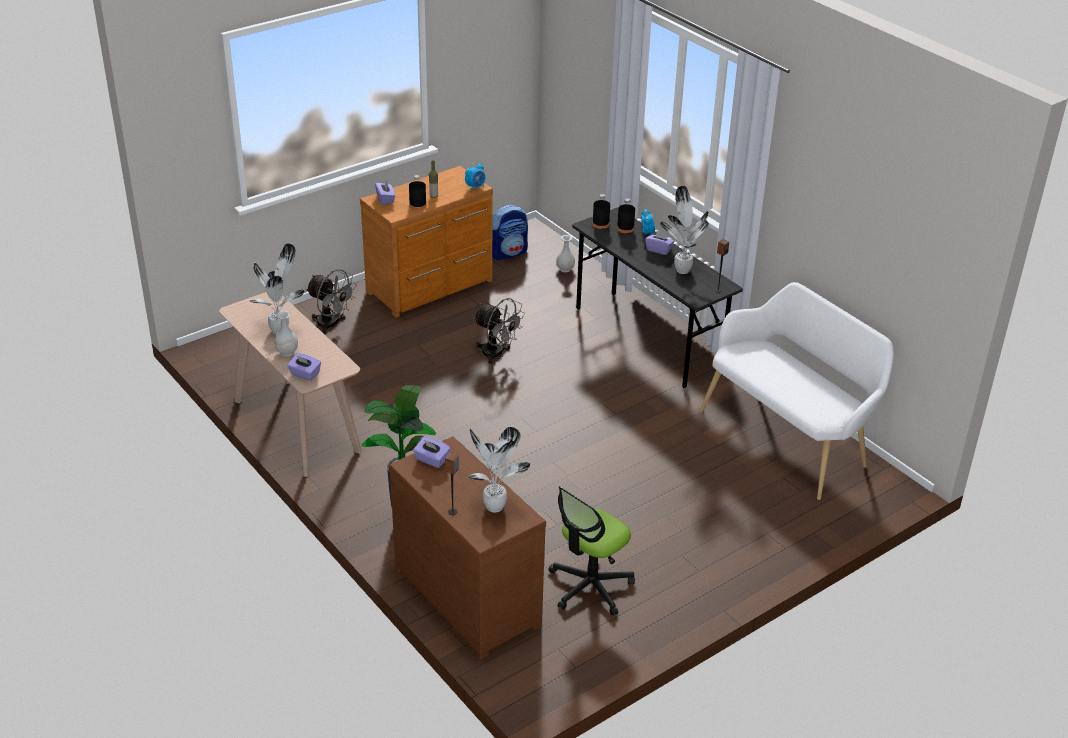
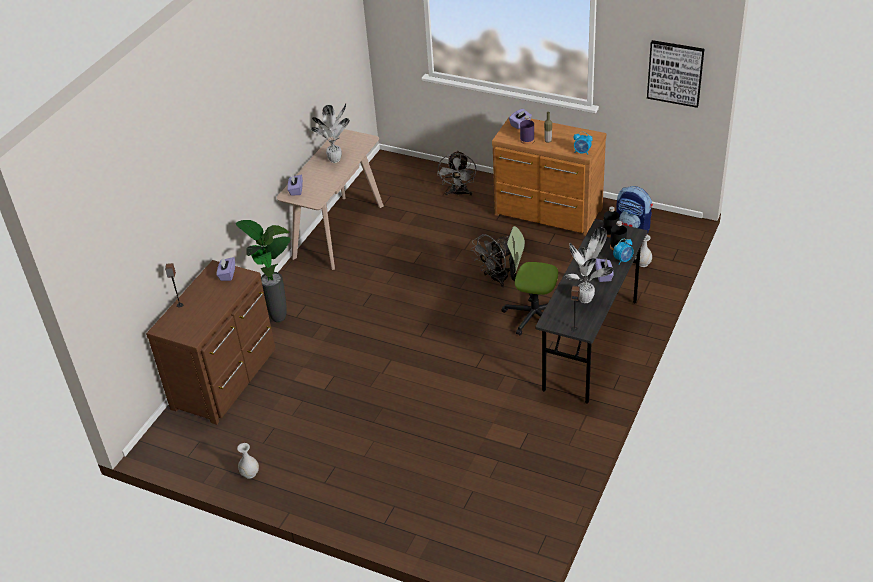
camera: 65 degrees right, 5 degrees up
(286, 352) = (314, 173): white vase -> white vase (250, 473)
(417, 205) = (527, 140): black bottle -> purple bottle
(495, 508) = (194, 321): potted plant -> none
(497, 354) = (495, 279): grey fan -> grey fan turned 45 degrees clockwise
(503, 68) = (675, 73): none -> picture
(590, 586) = (270, 432): office chair -> office chair (533, 315)
(789, 437) = (529, 477): white bench -> none

